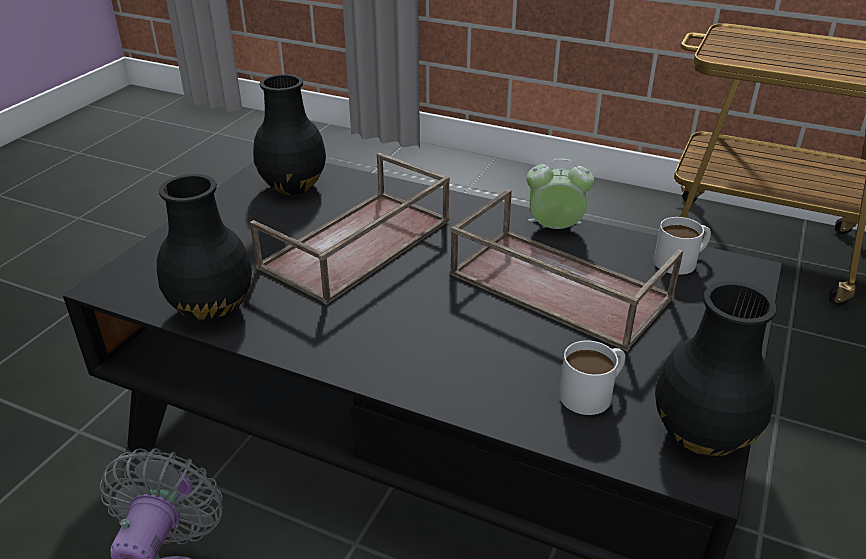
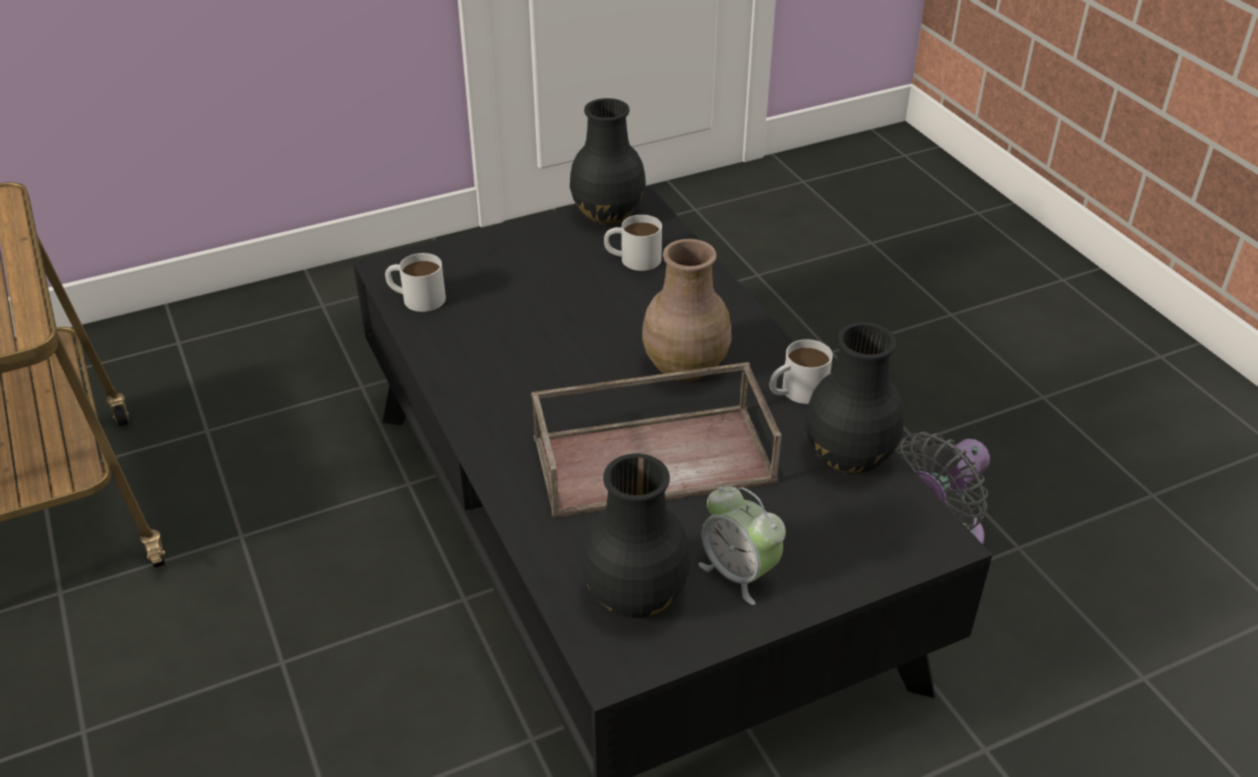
camera: 140 degrees left, 5 degrees up
(295, 338) = (796, 391): none -> white mug
(409, 313) = (686, 366): none -> brown vase
(554, 228) = (455, 377): alarm clock -> alarm clock (739, 573)
(556, 286) = (544, 328): brown tray -> none

